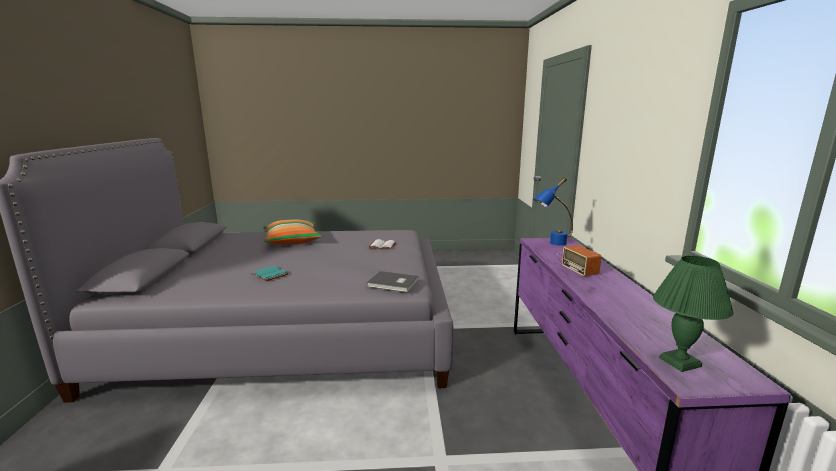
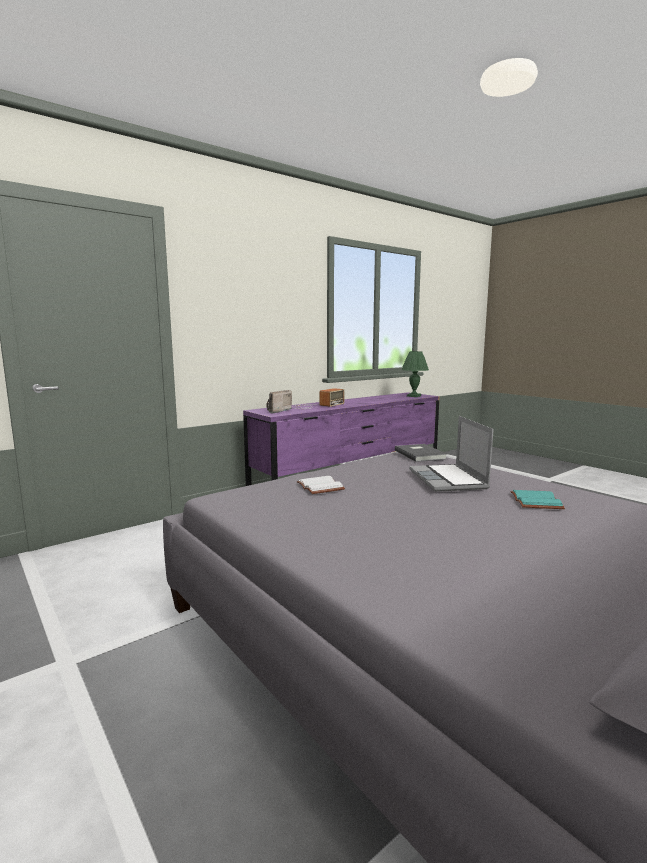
camera: 125 degrees left, 5 degrees down
(292, 241) = (420, 557): pillow -> none
(332, 268) = (449, 480): none -> laptop
(552, 244) = (276, 411): blue table lamp -> radio

